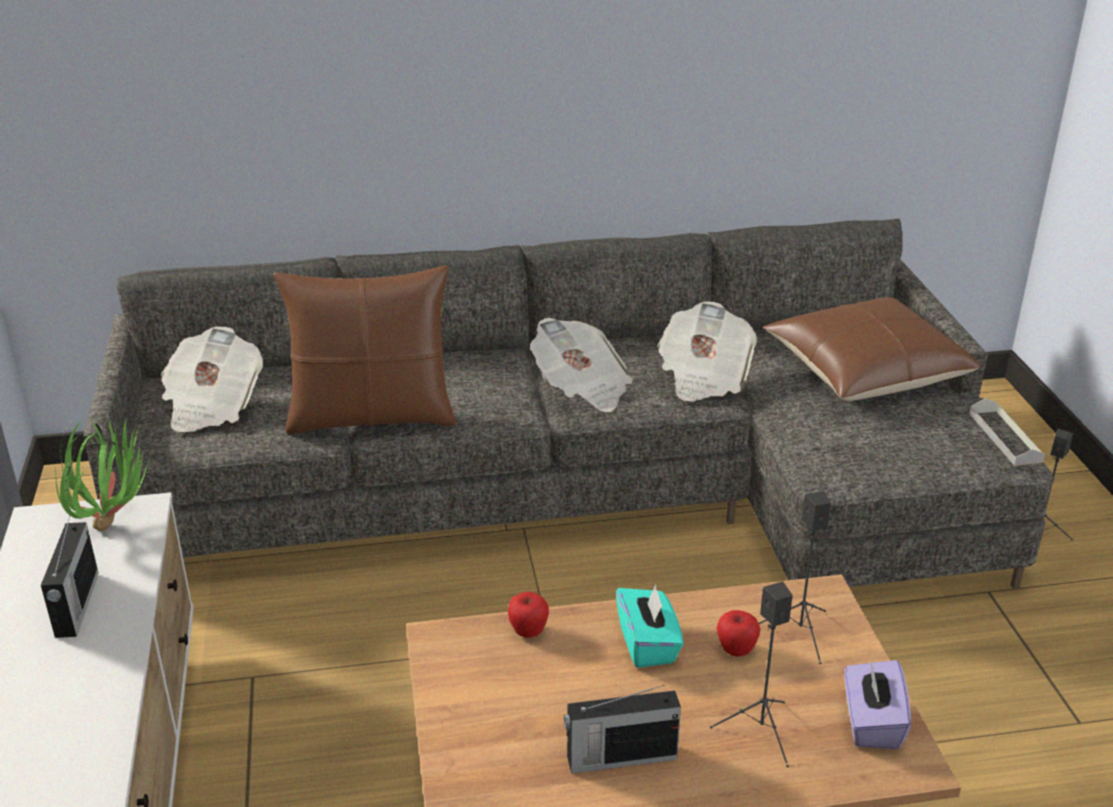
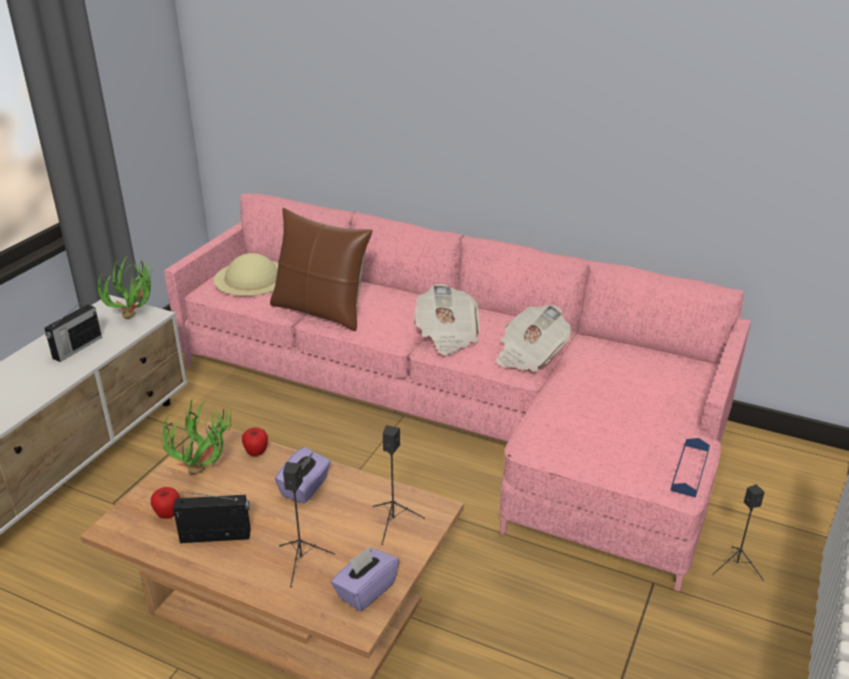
camera: 35 degrees right, 0 degrees up
(212, 405) = (252, 278): newspaper -> beige hat
(496, 691) = (205, 474): none -> potted plant
(587, 495) = (460, 412): grey sofa -> pink sofa
(619, 758) = (217, 536): radio -> radio turned 150 degrees clockwise
(648, 644) = (305, 488): turquoise tissue box -> purple tissue box
(736, 650) = (346, 514): apple -> apple (168, 514)
(865, 370) = (646, 390): brown pillow -> none
(1005, 437) = (690, 470): grey tray -> blue tray

